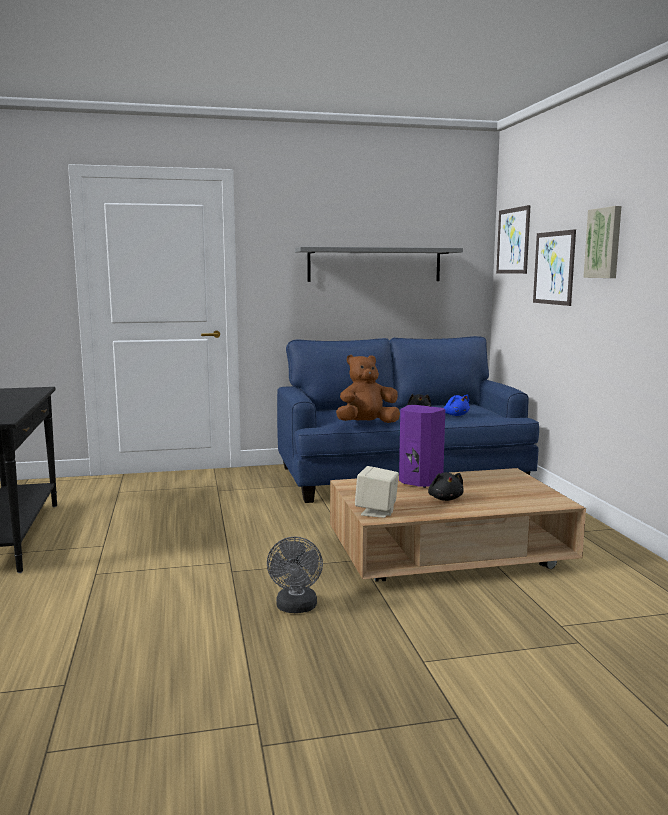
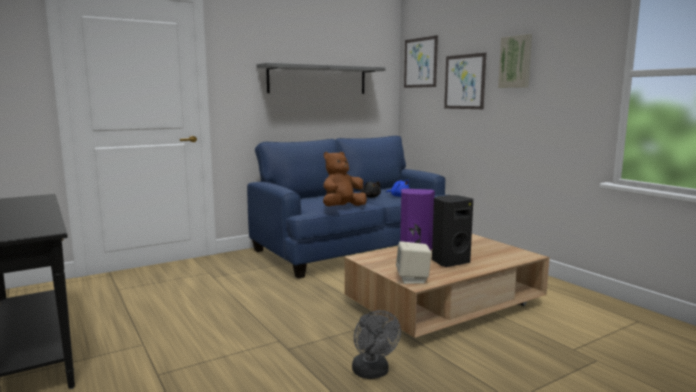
camera: 20 degrees left, 0 degrees up
(445, 499) = (449, 262): black plush toy -> black speaker

